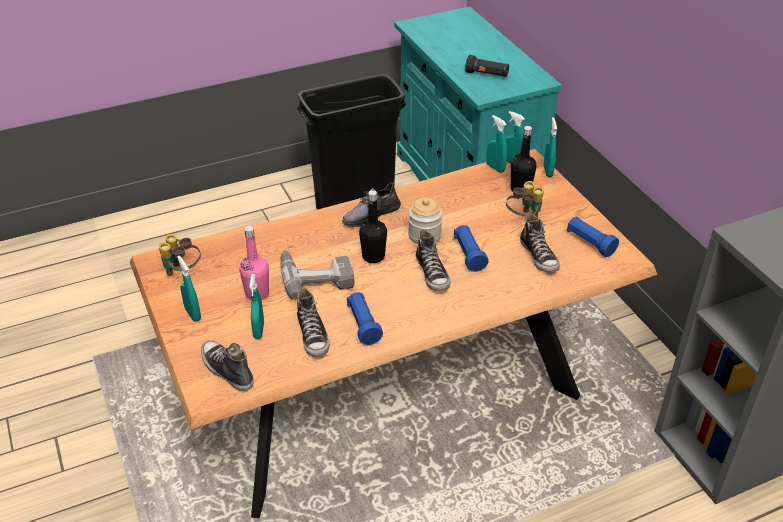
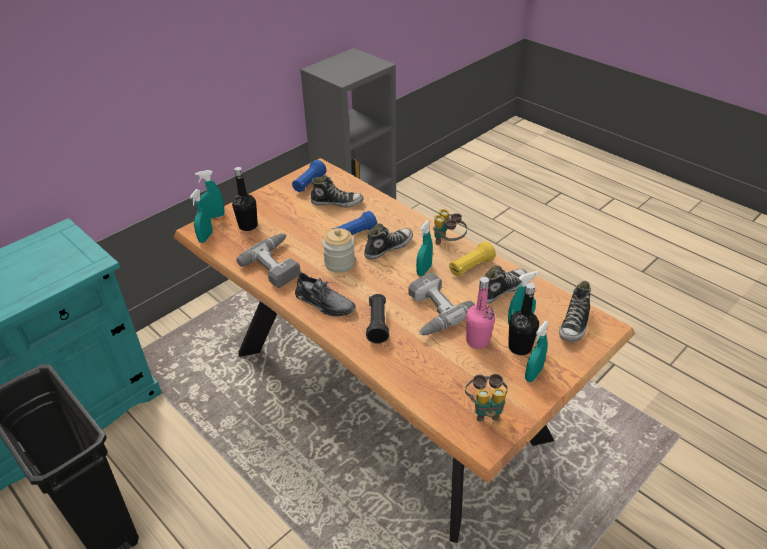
camera: 110 degrees left, 0 degrees up
(363, 325) = (470, 267): blue flashlight -> yellow flashlight
(373, 256) = (384, 285): black bottle -> black bottle (520, 347)
(445, 198) = (278, 264): none -> power drill
(487, 74) = (46, 268): black flashlight -> black flashlight (377, 324)
(495, 168) = (217, 245): turquoise spray bottle -> turquoise spray bottle (424, 270)
(523, 218) = (290, 217): binoculars -> binoculars (448, 242)
(539, 256) = (337, 202): shoe -> shoe turned 45 degrees clockwise

